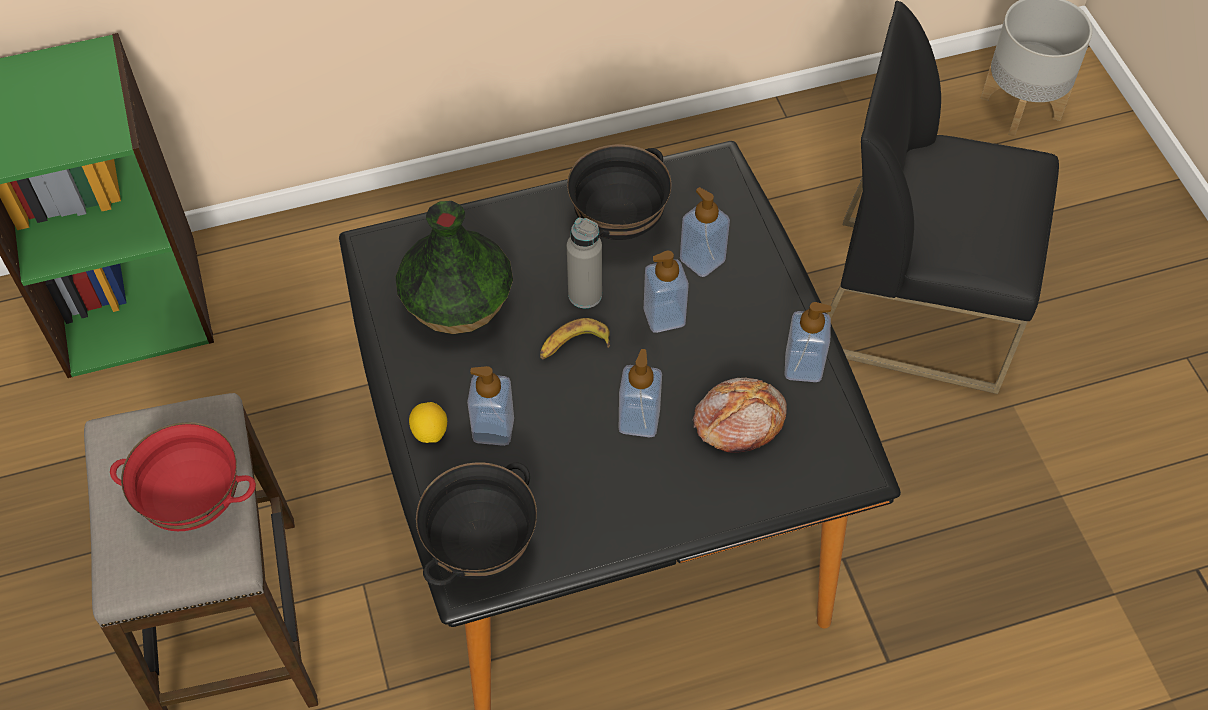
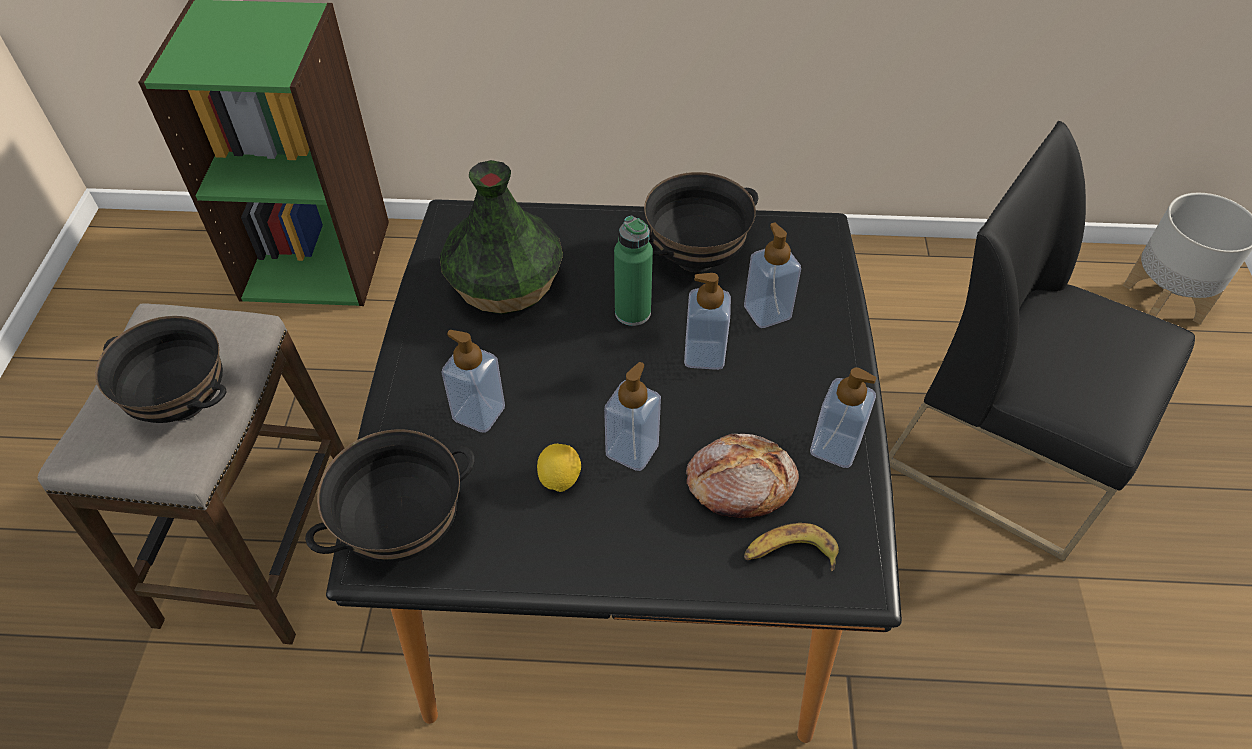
camera: 20 degrees right, 5 degrees down
(194, 505) = (183, 404): red bowl -> black bowl
(430, 432) = (415, 397): lemon -> lemon (559, 479)
(574, 346) = (599, 357): banana -> banana (789, 554)
(585, 295) = (632, 312): grey bottle -> green bottle

